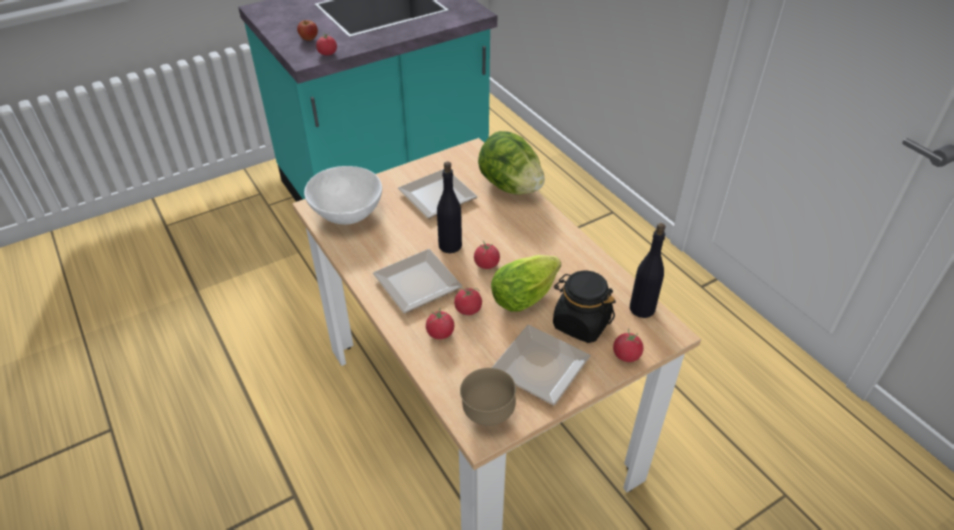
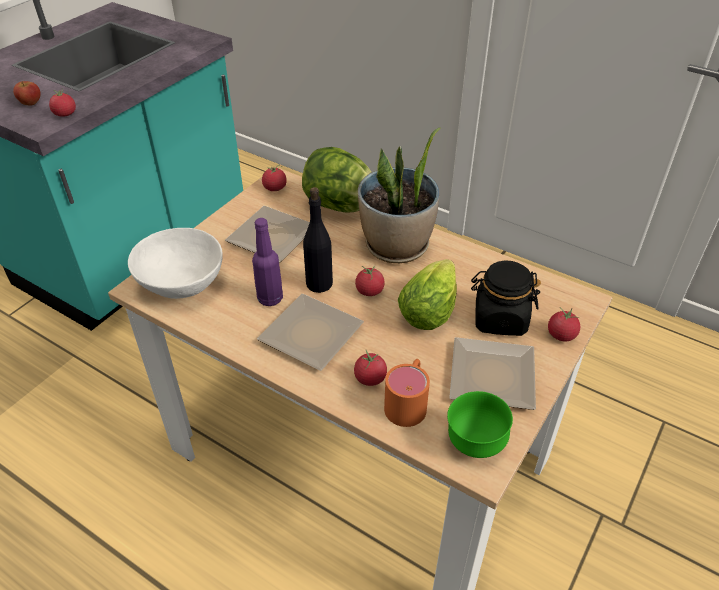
camera: 25 degrees left, 0 degrees up
(404, 245) = (270, 298): none -> purple bottle
(457, 361) = (408, 401): none -> orange mug
(468, 309) = (382, 343): tomato -> tomato (275, 188)
(487, 413) = (474, 444): brown bowl -> green bowl
(534, 235) = (396, 247): none -> potted plant
(641, 308) = (543, 286): black bottle -> none

